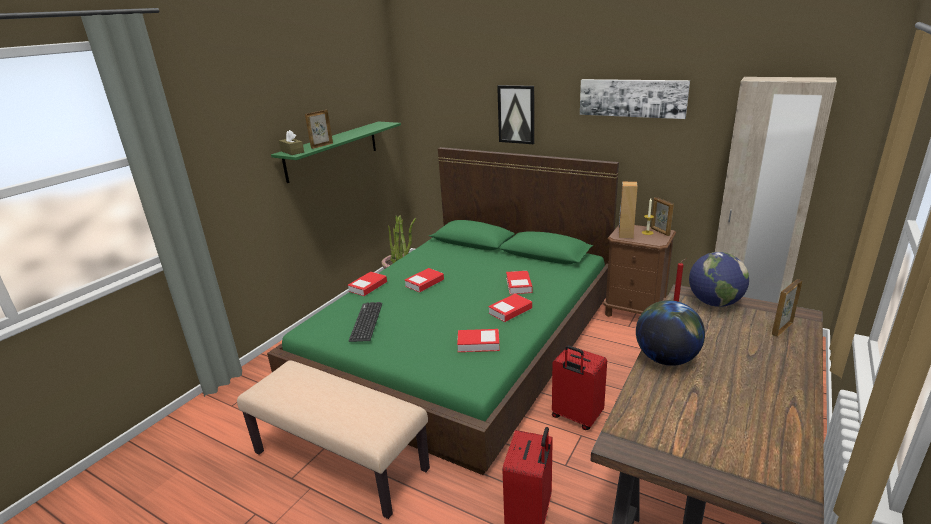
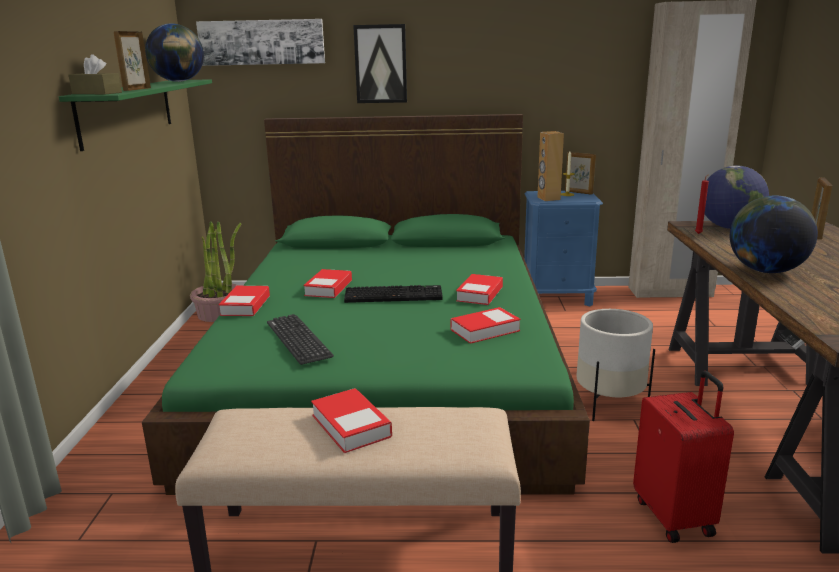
camera: 30 degrees left, 5 degrees down
(374, 127) = (179, 81): none -> globe
(455, 299) = (394, 295): none -> keyboard
(519, 285) = (456, 271): book -> book (351, 426)
(576, 417) = (609, 404): red suitcase -> white planter
(632, 98) = (532, 34): picture -> picture (262, 42)
(635, 312) = (557, 297): brown nightstand -> blue nightstand

